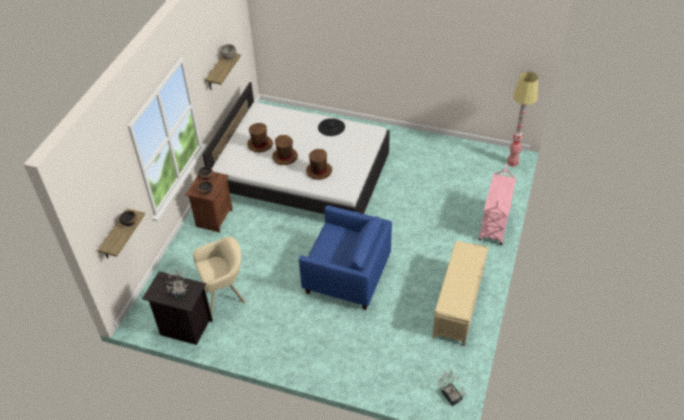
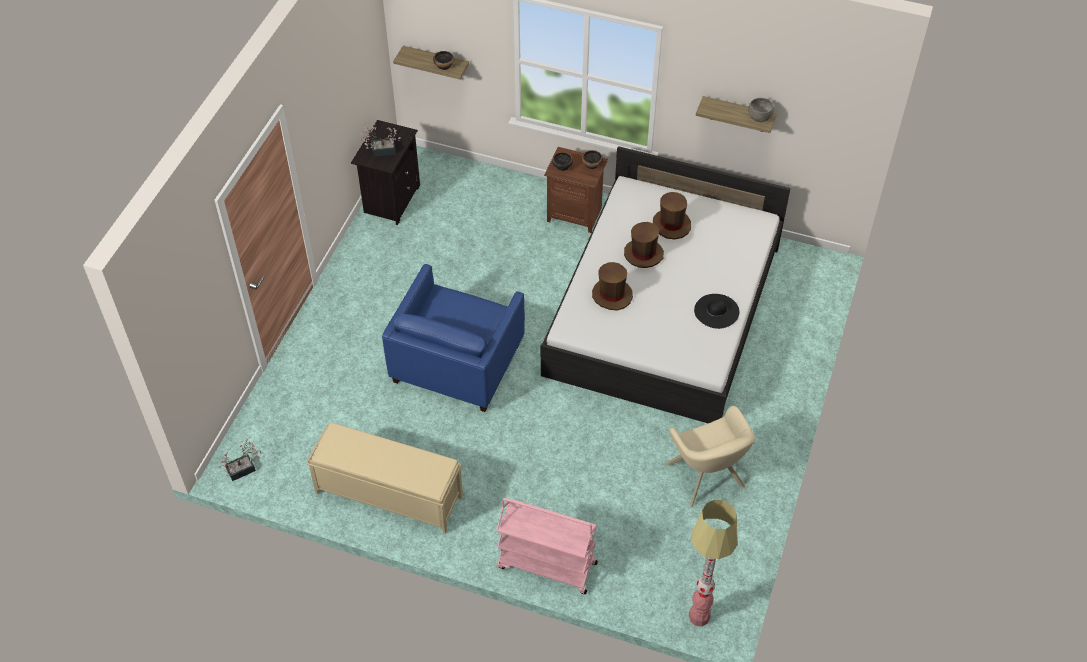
camera: 90 degrees right, 5 degrees up
(224, 293) = (440, 233): beige armchair -> beige armchair (707, 478)

